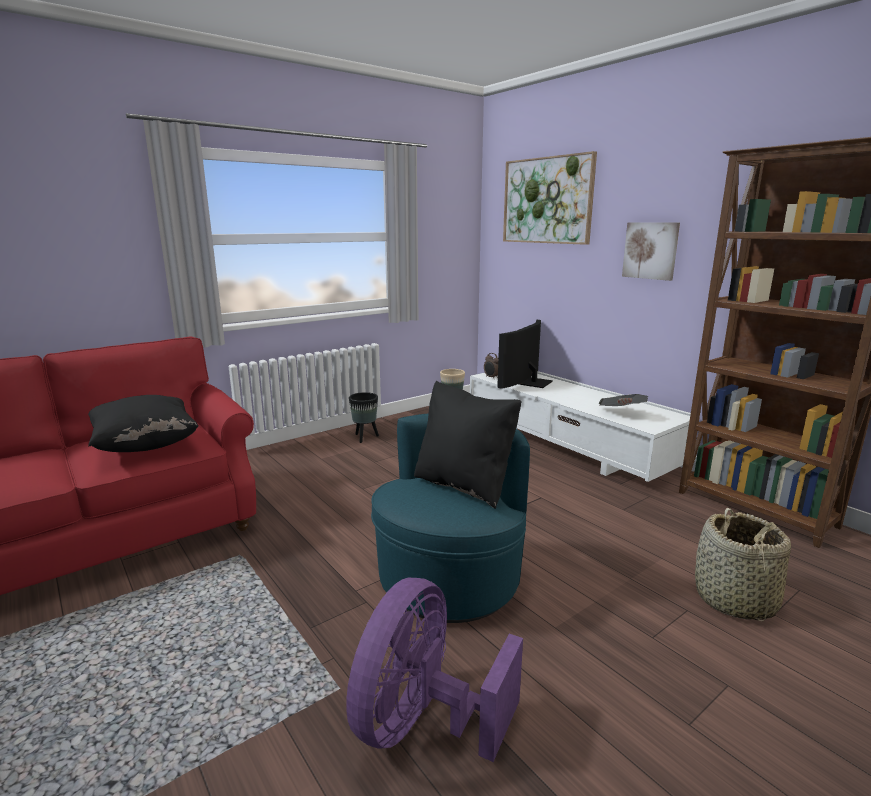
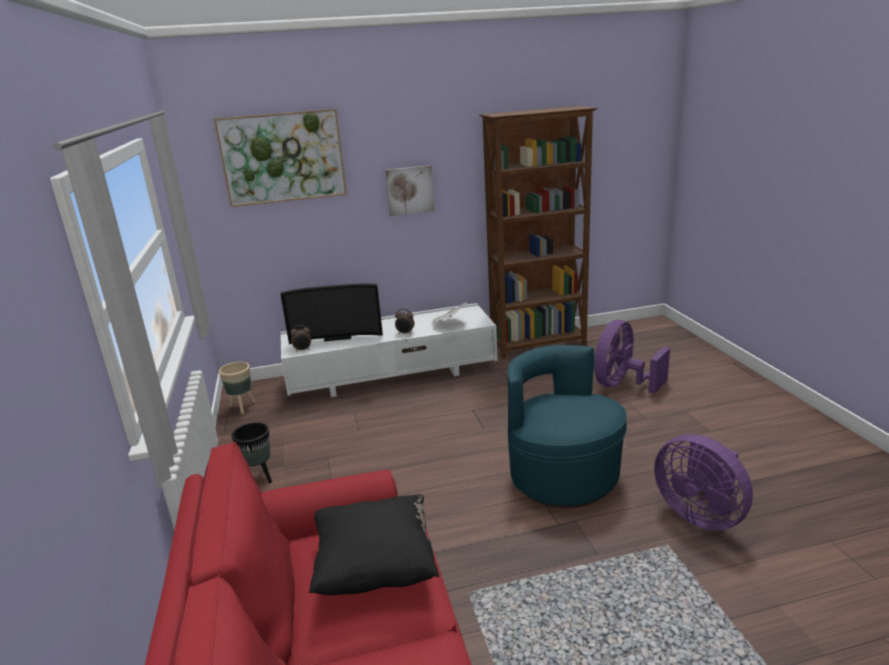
camera: 65 degrees left, 5 degrees up
(464, 485) = (563, 400): black pillow -> none
(530, 382) = (337, 337): television -> television turned 60 degrees counterclockwise
(571, 401) = (405, 333): none -> alarm clock
(734, 600) = (622, 385): basket -> purple fan

